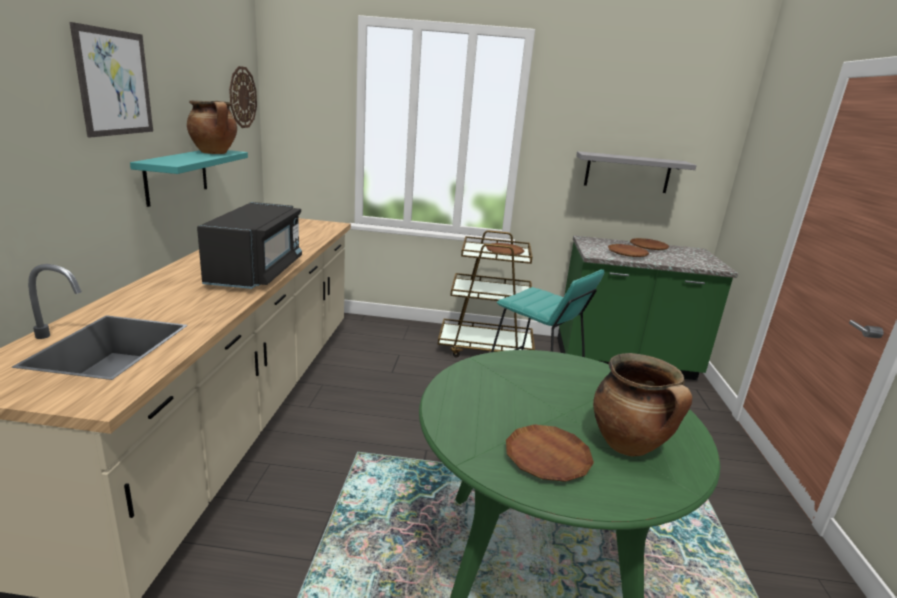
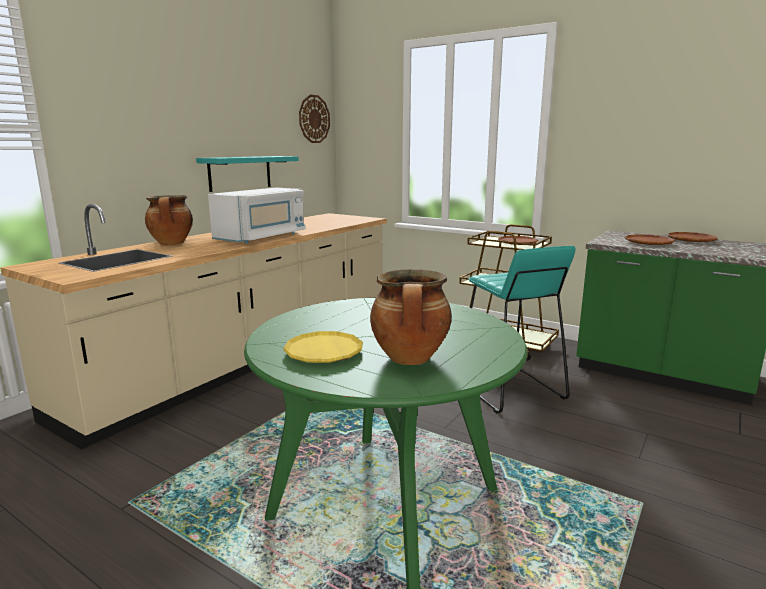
camera: 30 degrees right, 5 degrees down
(115, 83) = (186, 102): picture -> none
(215, 153) = (270, 156): cooking pot -> cooking pot (172, 244)
(257, 272) = (262, 237): black microwave -> white microwave
(547, 457) = (323, 352): brown plate -> yellow plate
(627, 172) = (668, 157): grey shelf -> none

